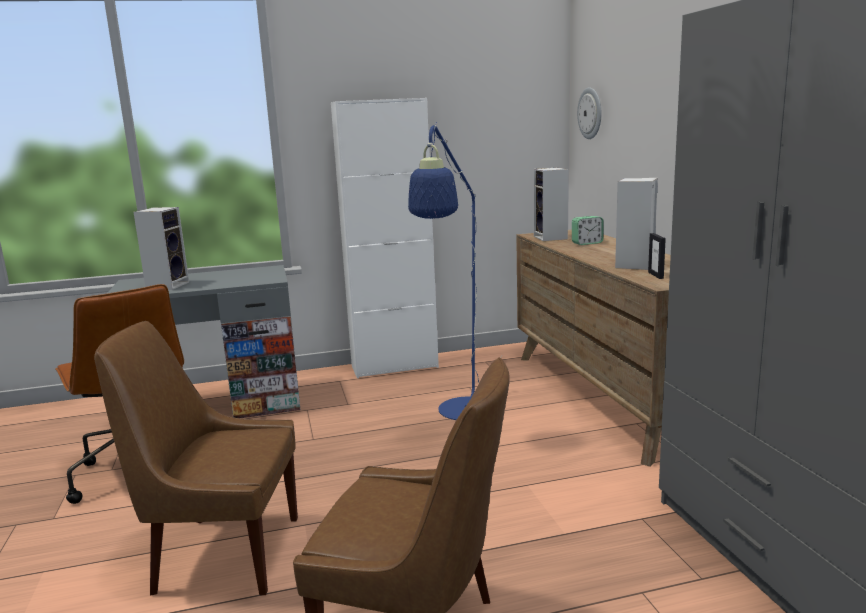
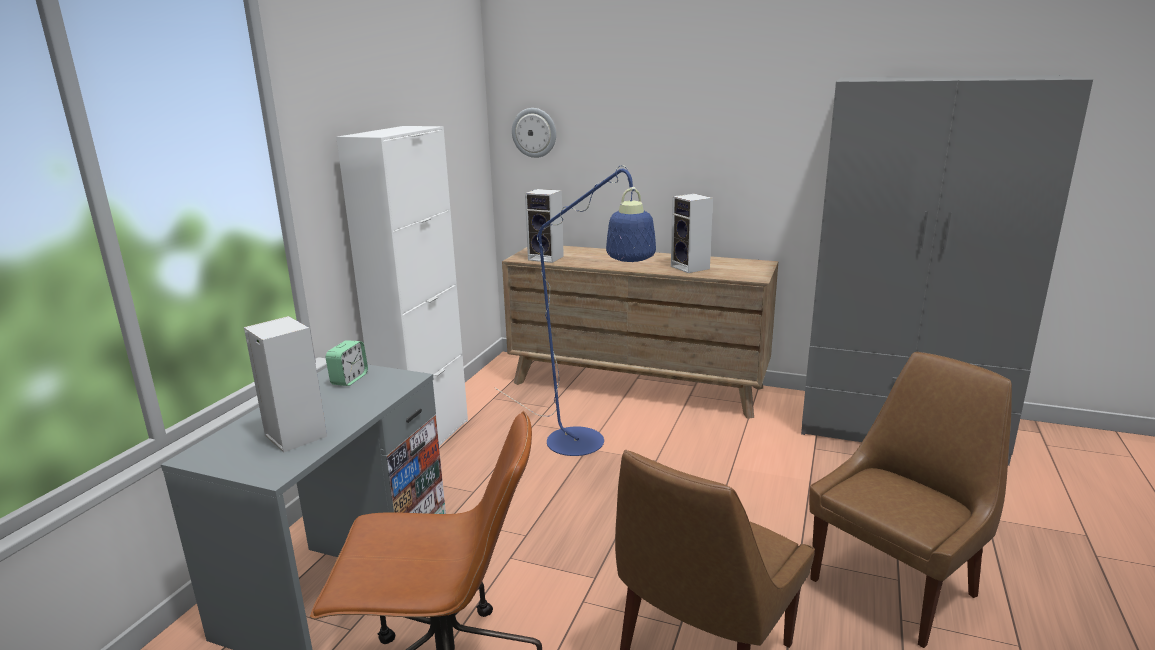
camera: 55 degrees left, 5 degrees up
(587, 243) = (591, 257): alarm clock -> alarm clock (349, 379)
(656, 275) = (728, 272): picture frame -> none

